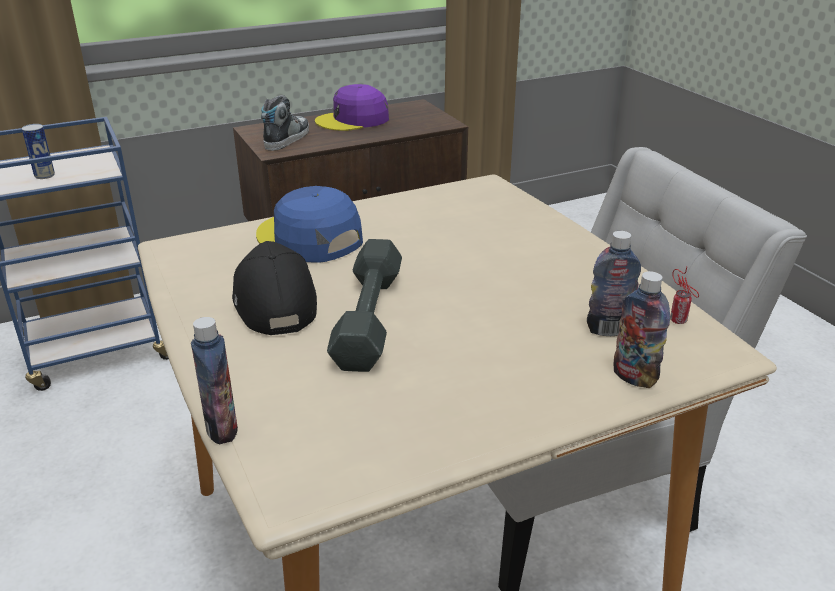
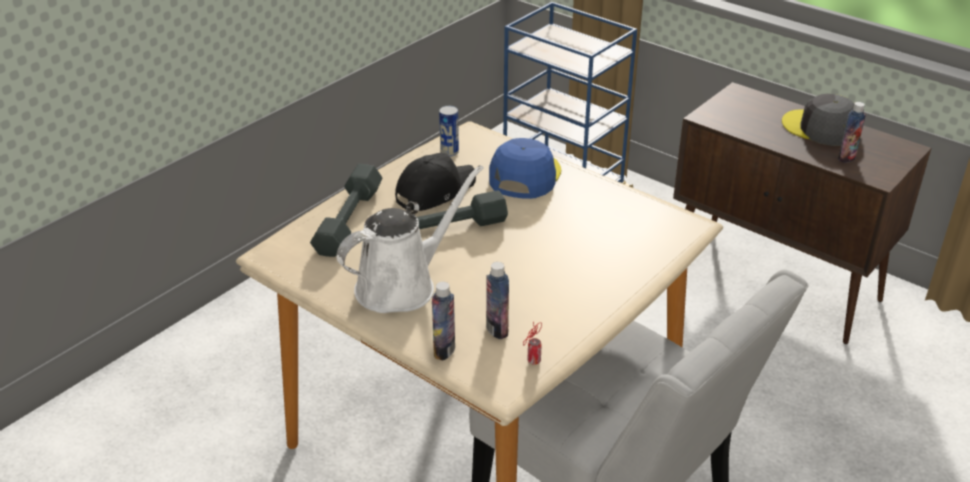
camera: 65 degrees right, 5 degrees up
(44, 175) = (558, 52): can -> can (449, 152)
(222, 429) = (306, 218): bottle -> bottle (847, 158)
(271, 387) = (349, 220): none -> grey dumbbell
(287, 138) = (738, 113): shoe -> none
(353, 120) = (820, 128): purple cap -> grey cap
(472, 377) = (402, 285): none -> white watering can

